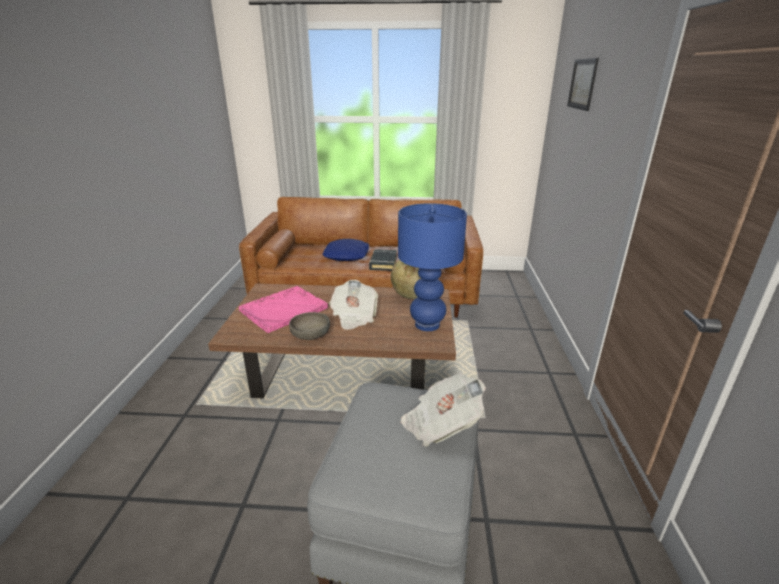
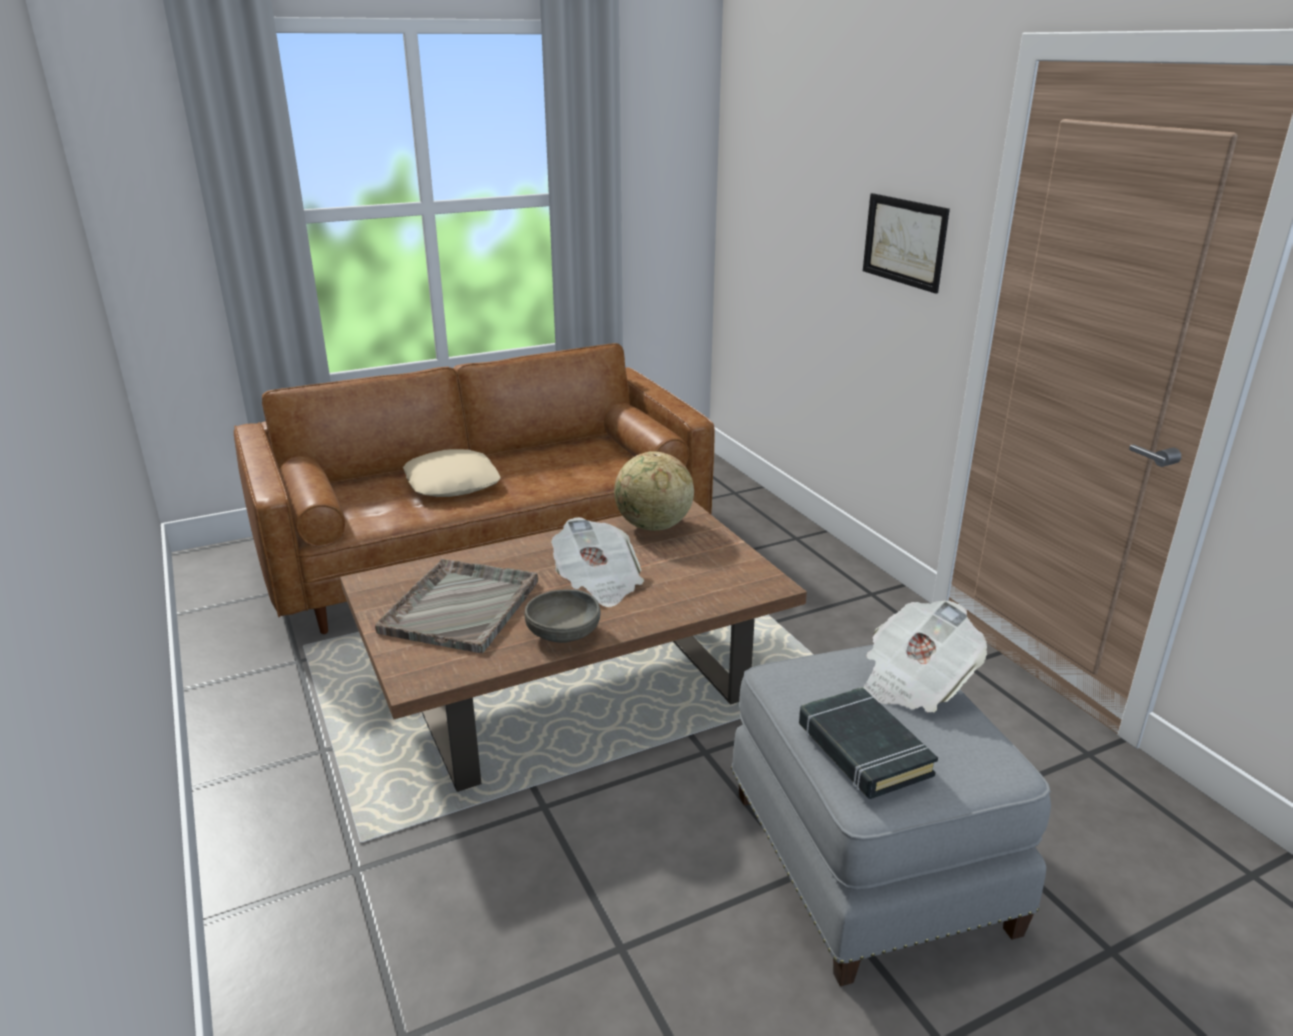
camera: 30 degrees left, 0 degrees up
(284, 309) = (462, 606): pink tray -> grey tray
(347, 255) = (453, 483): blue pillow -> beige pillow
(383, 263) = (537, 482): black book -> black book (862, 749)
(427, 325) = (725, 563): blue table lamp -> none
(582, 84) = (813, 135): picture -> picture (904, 241)

